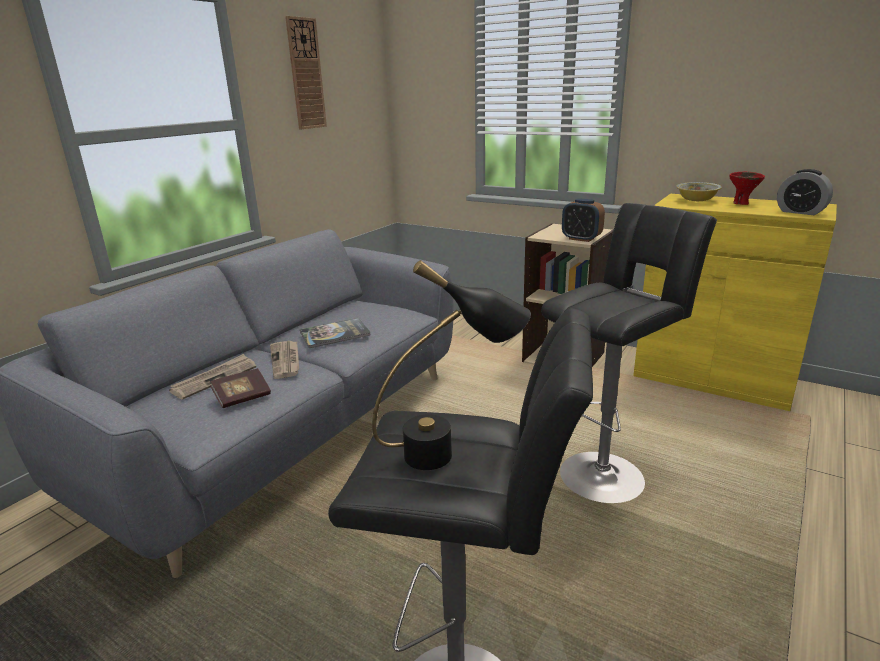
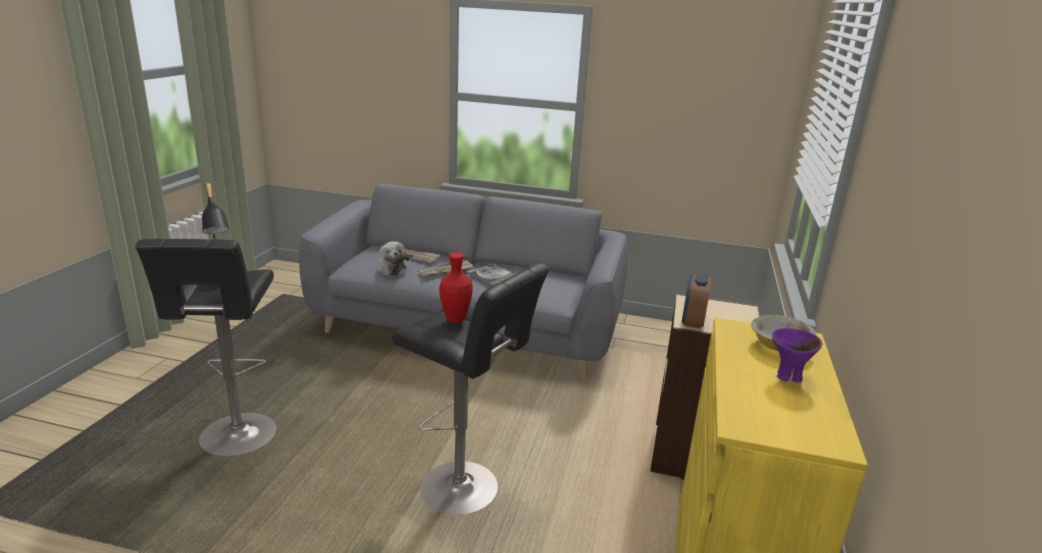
camera: 70 degrees right, 0 degrees up
(242, 398) = (391, 269): book -> plush toy
(306, 74) = (667, 76): wall clock -> none
(599, 300) = (455, 320): none -> red vase
(741, 203) = (788, 377): red bowl -> purple bowl
(800, 212) = (755, 415): alarm clock -> none

